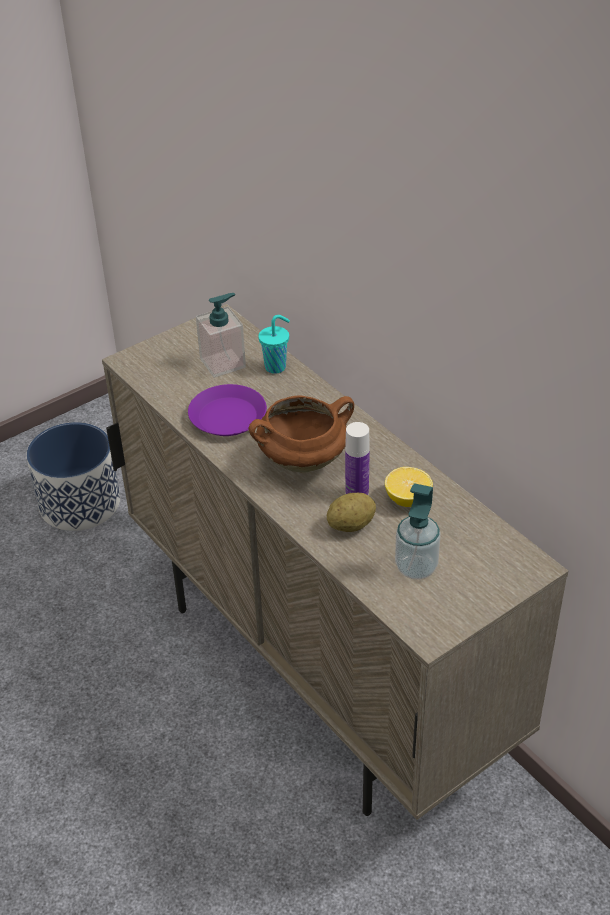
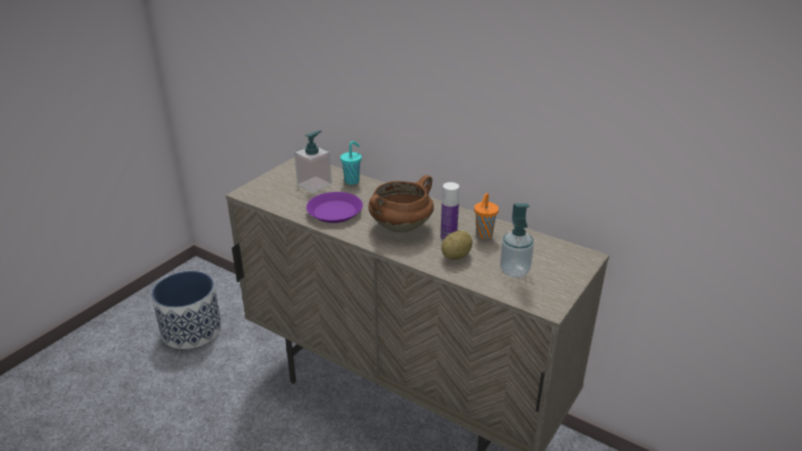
camera: 20 degrees left, 10 degrees down
(407, 499) = (483, 235): lemon -> orange cup

